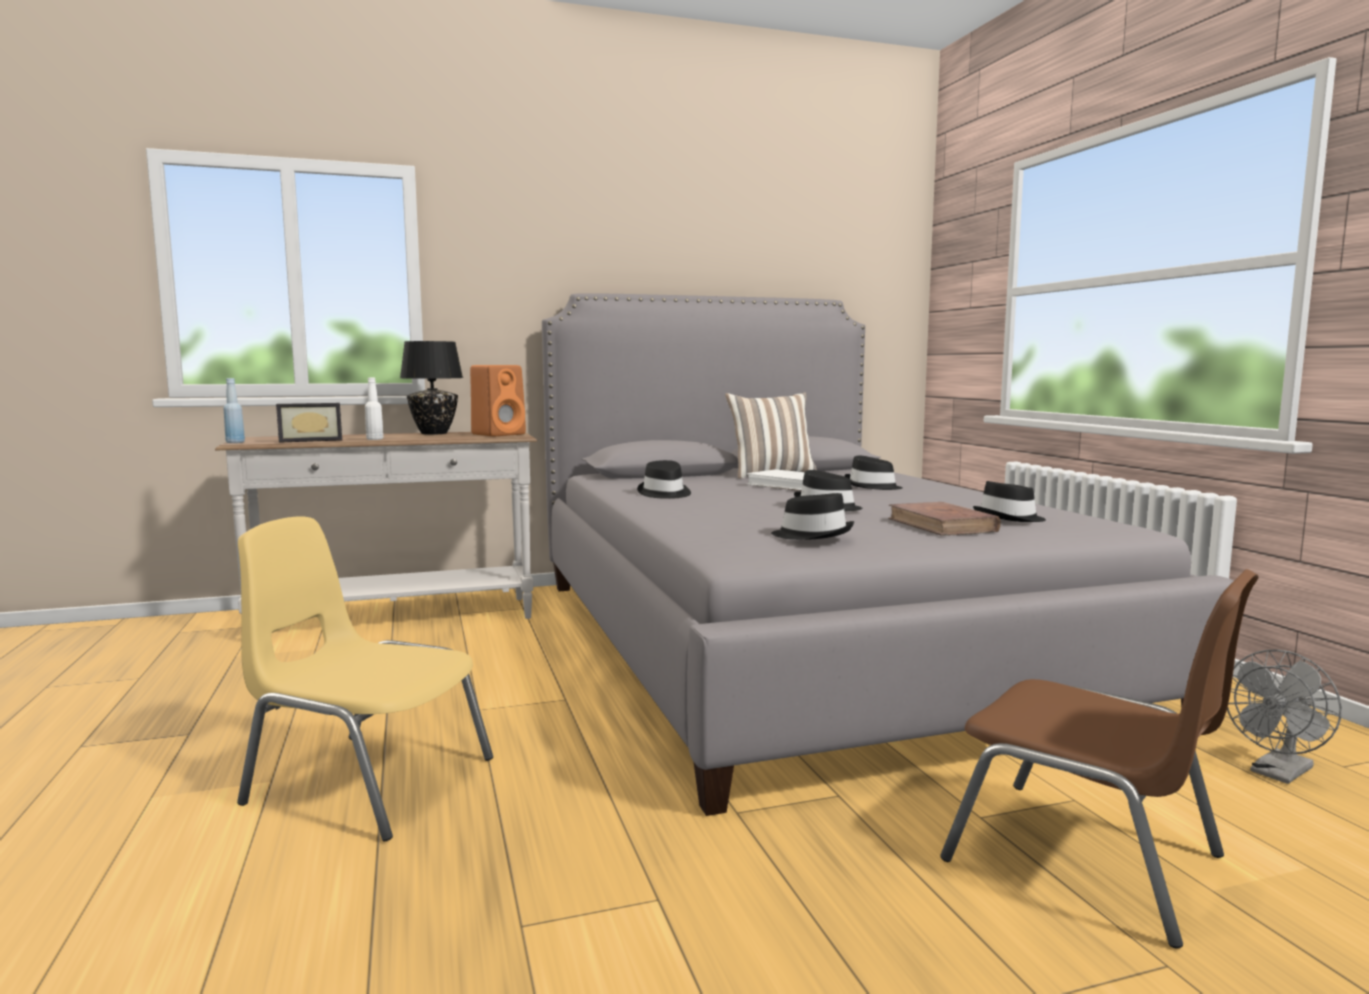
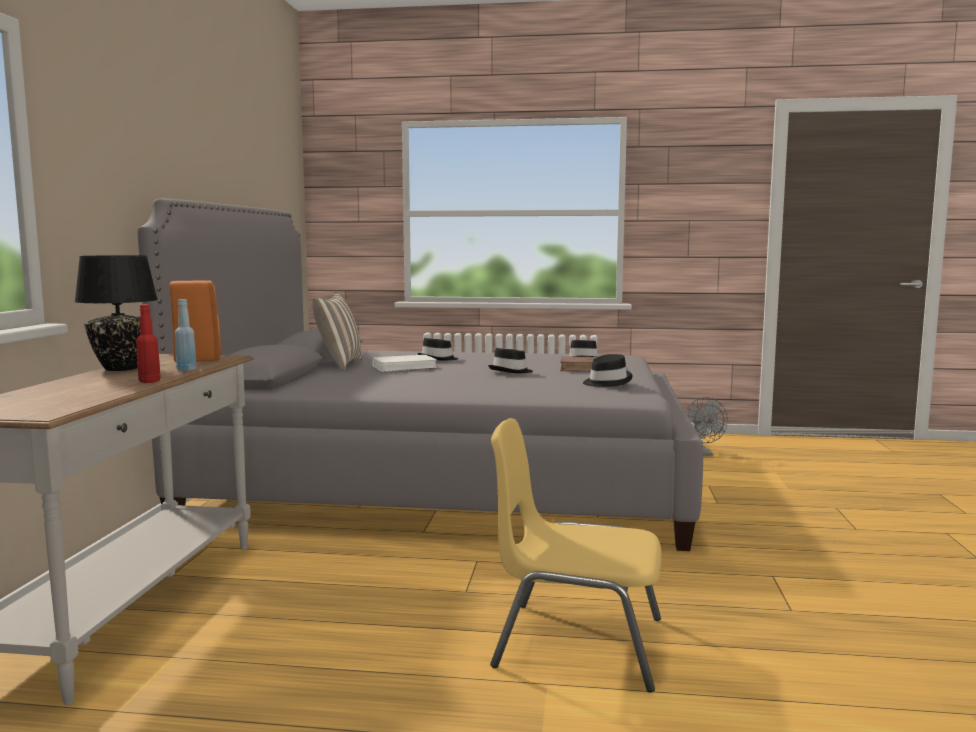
camera: 65 degrees left, 0 degrees up
(235, 442) = (37, 415): blue bottle -> blue bottle (186, 370)
(310, 440) = (98, 395): picture frame -> none
(367, 781) = (576, 642): yellow chair -> yellow chair turned 60 degrees clockwise
(375, 439) = (150, 381): white bottle -> red bottle
(664, 493) = (386, 387): black hat -> none
(1088, 859) = (760, 497): brown chair -> none

